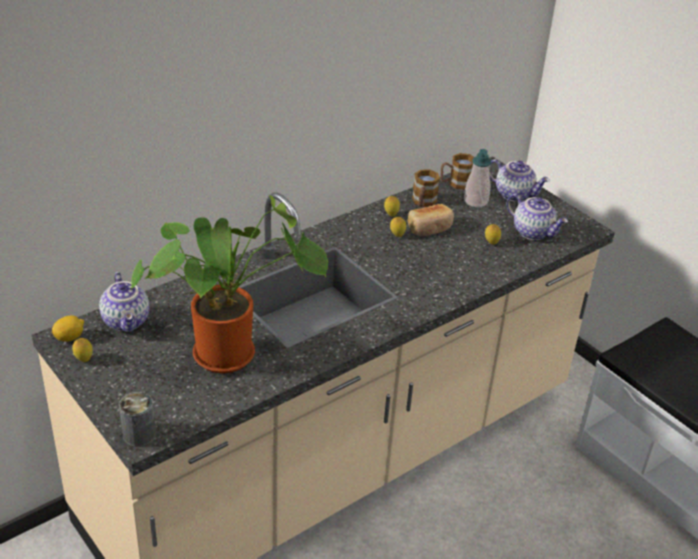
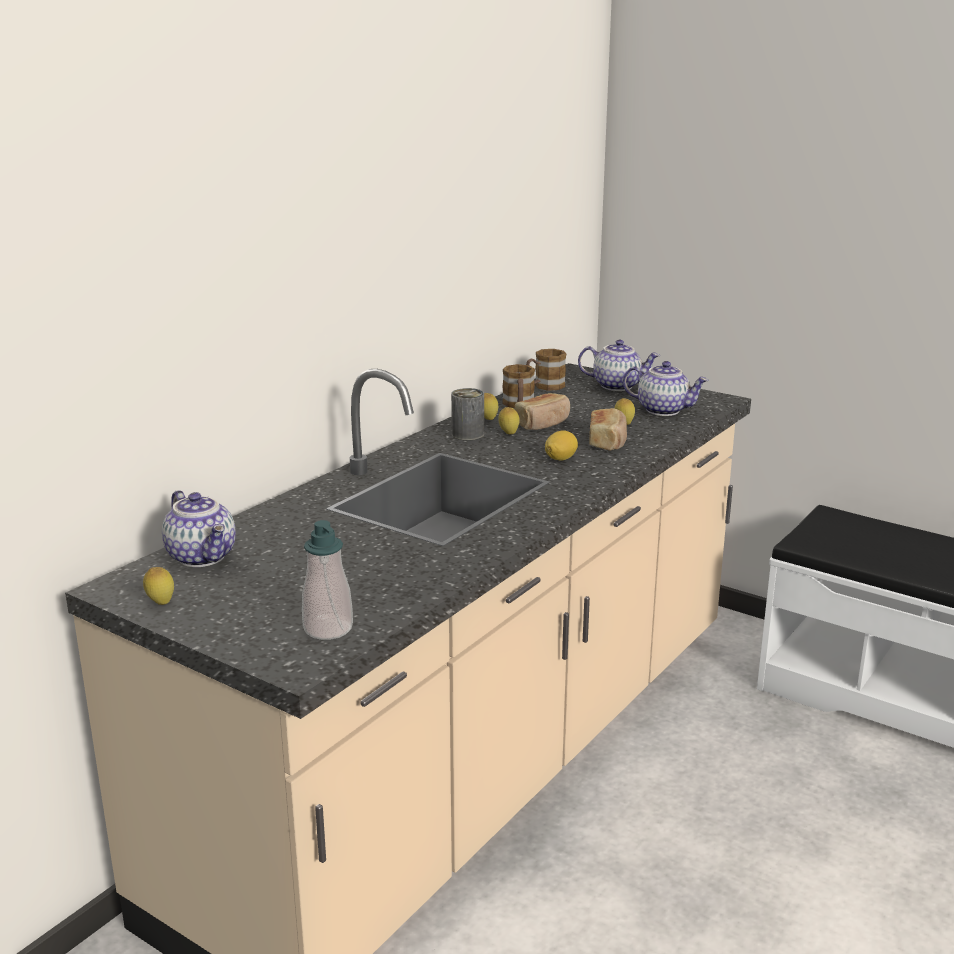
camera: 15 degrees left, 15 degrees down
(69, 337) = (126, 585): lemon -> lemon (561, 458)
(139, 434) = (291, 662): can -> can (467, 434)
(230, 352) = (369, 562): potted plant -> none
(467, 260) = (607, 441): none -> bread
(475, 201) = (578, 396): soap dispenser -> soap dispenser (328, 629)

